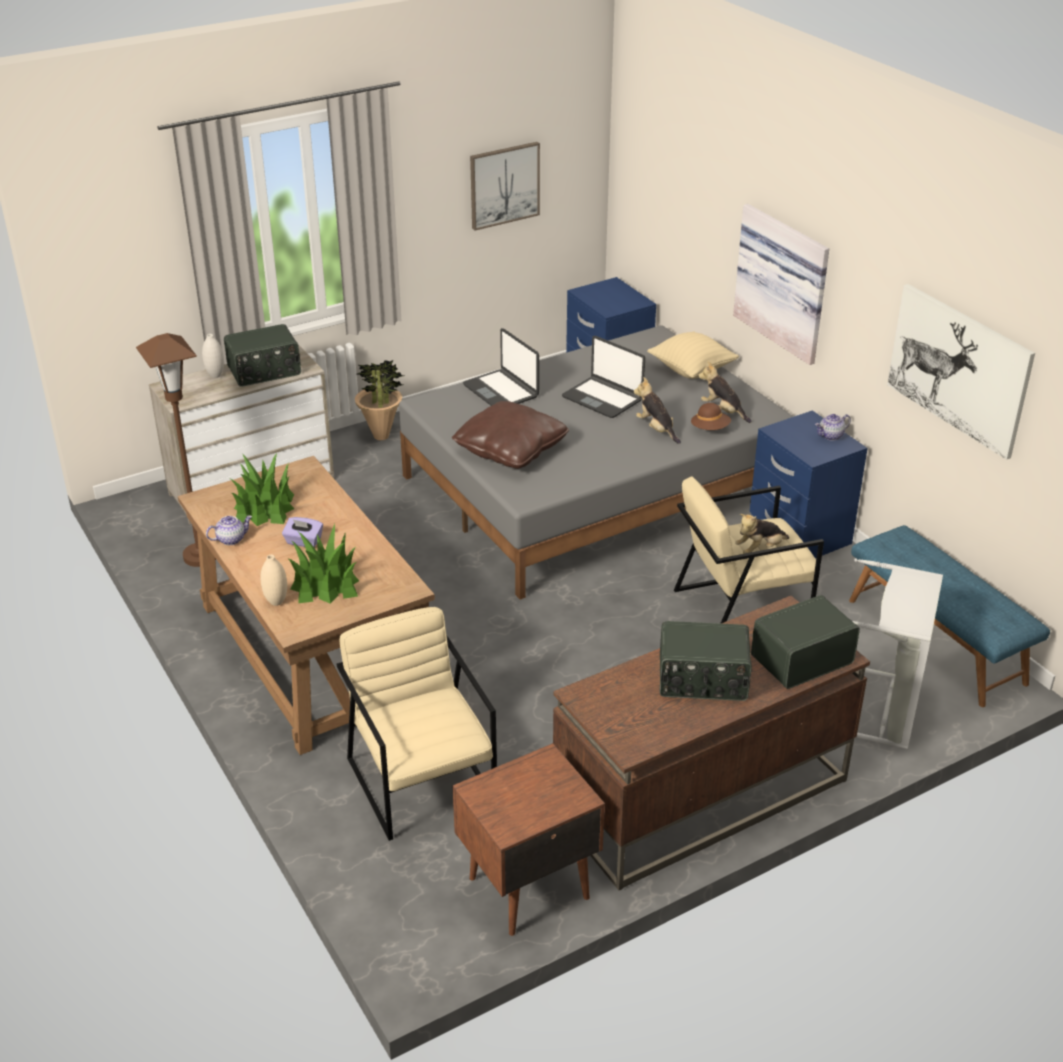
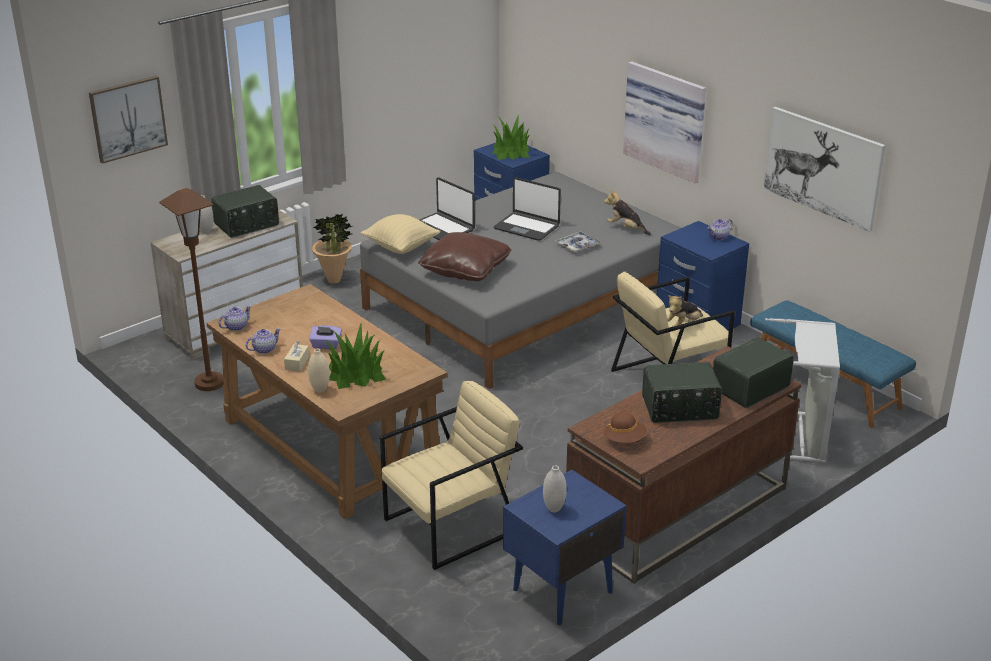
camera: 10 degrees left, 5 degrees down
(209, 505) = (236, 326): none -> teapot
(262, 562) = (297, 363): none -> beige tissue box
(264, 508) = (283, 324): potted plant -> potted plant (511, 151)
(421, 780) = (451, 525): beige armchair -> beige armchair turned 90 degrees clockwise
(504, 185) = (420, 64): picture -> picture (128, 118)
(513, 797) = (554, 509): none -> white vase
(526, 887) = (561, 590): brown nightstand -> blue nightstand
(656, 429) = (577, 246): plush toy -> tray
(691, 370) = (591, 202): beige pillow -> beige pillow (401, 247)
(710, 429) = (620, 242): brown hat -> brown hat (624, 440)

